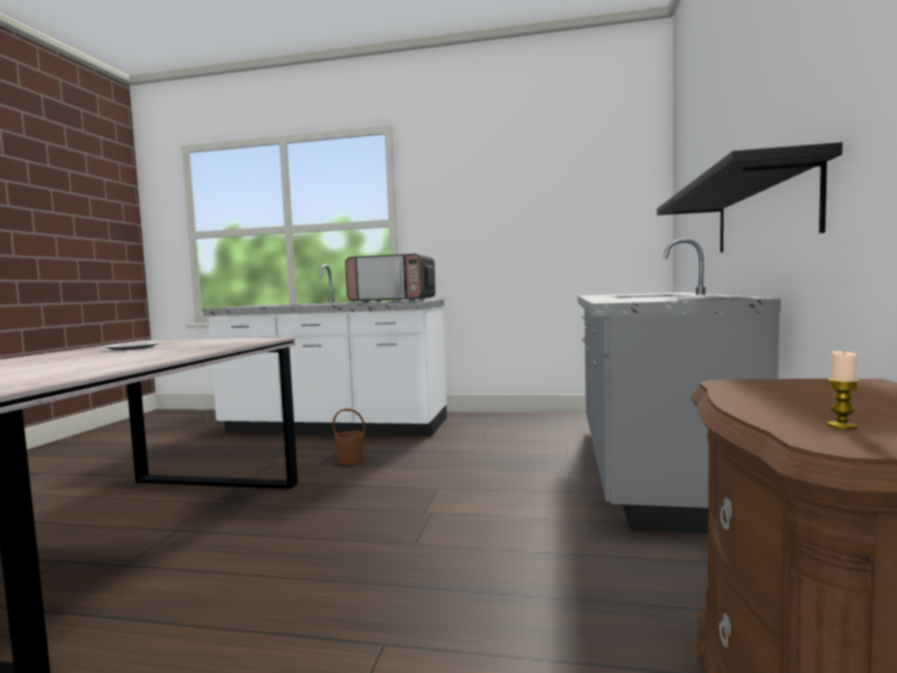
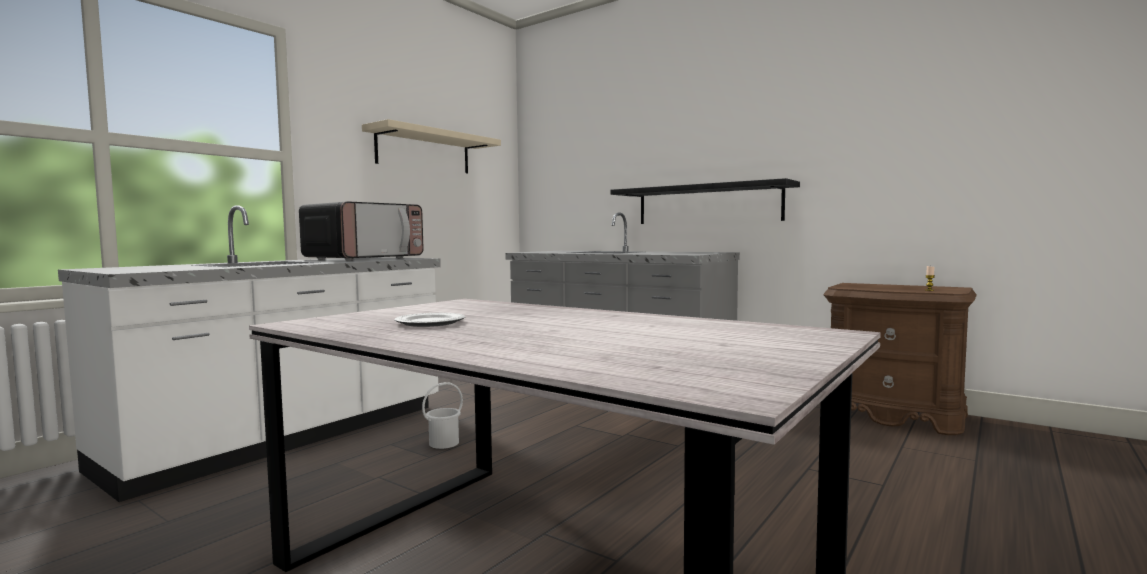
camera: 65 degrees left, 0 degrees up
(350, 460) = (443, 443): brown bucket -> white bucket
(524, 195) = (424, 151): none -> beige shelf

